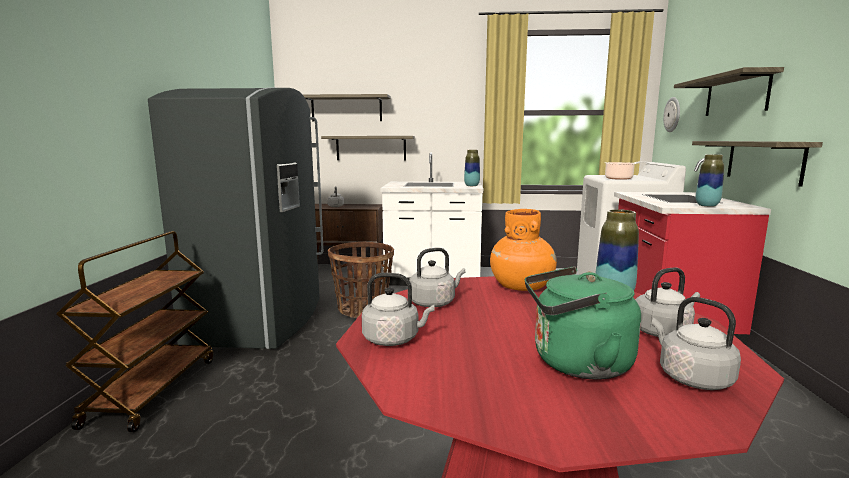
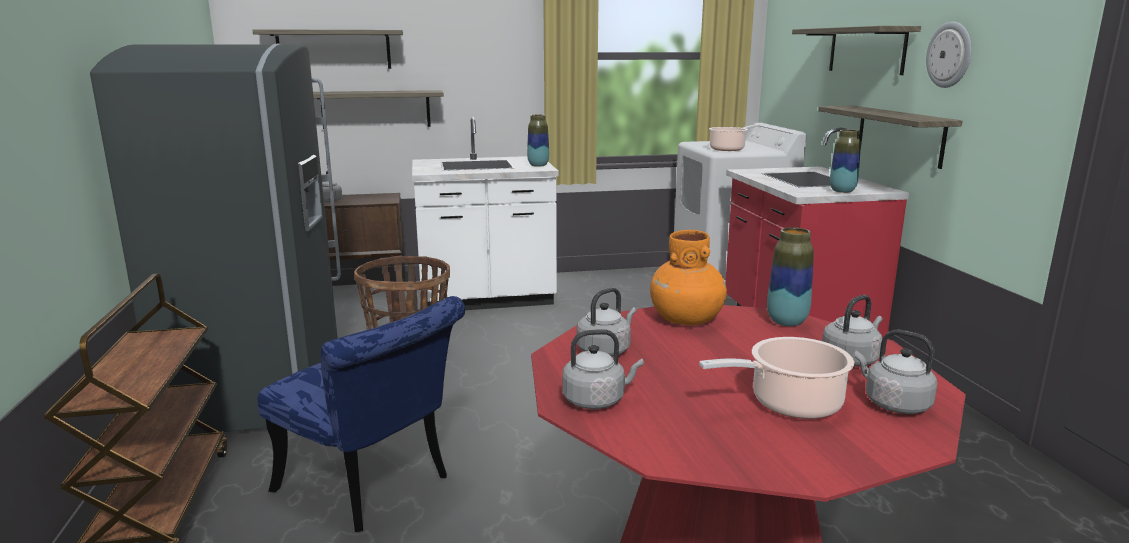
camera: 15 degrees left, 5 degrees up
(290, 399) = (373, 488): none -> blue chair
(576, 364) = (790, 403): green kettle -> cooking pot
(672, 114) = (785, 62): wall clock -> wall clock (950, 55)

